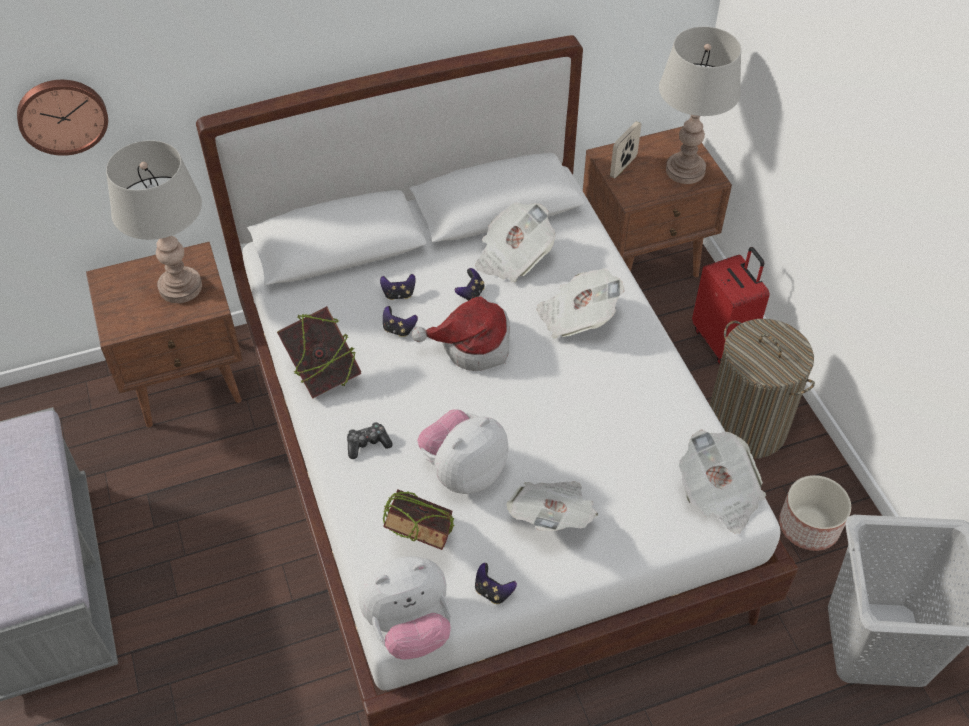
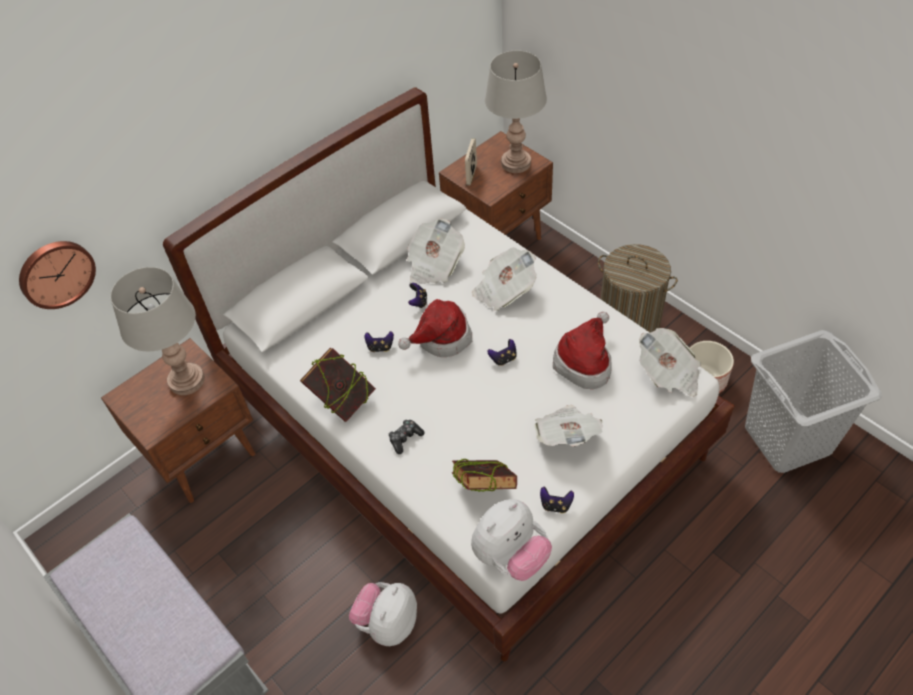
camera: 20 degrees left, 0 degrees up
(399, 294) = (365, 322): game controller -> game controller (503, 359)
(463, 471) = (486, 429): plush toy -> plush toy (387, 623)
(624, 439) = (584, 362): none -> hat
(723, 340) = (581, 276): red suitcase -> none

